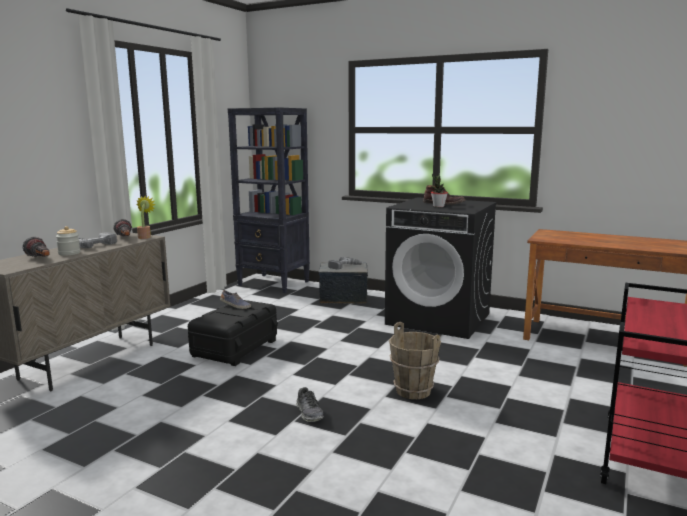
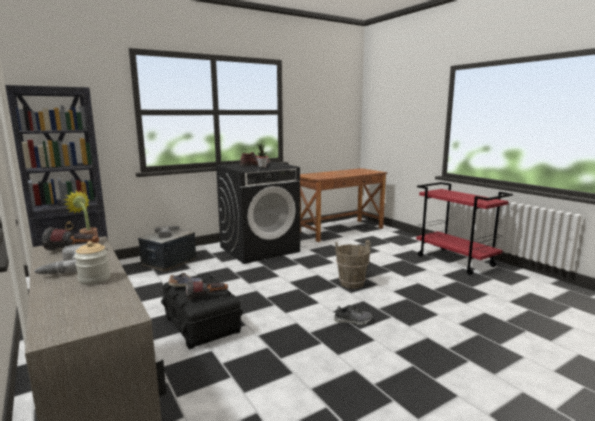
camera: 60 degrees left, 0 degrees up
(41, 260) = (99, 295): flashlight -> flashlight (207, 297)

